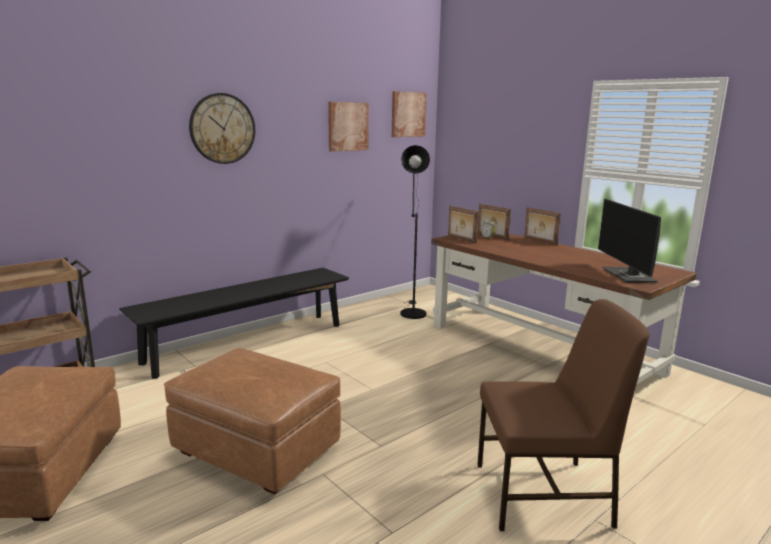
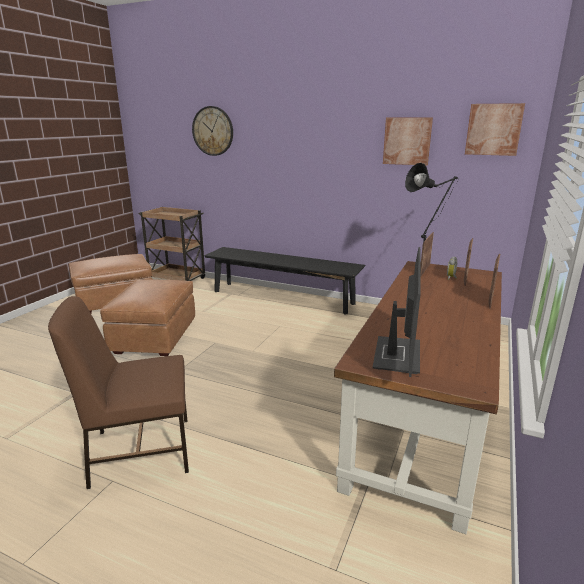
camera: 65 degrees right, 5 degrees up
(222, 128) = (291, 140): wall clock -> wall clock (213, 131)
(545, 495) = (139, 450): brown chair -> brown chair turned 105 degrees clockwise
(629, 276) = (397, 354): monitor -> monitor turned 135 degrees clockwise

